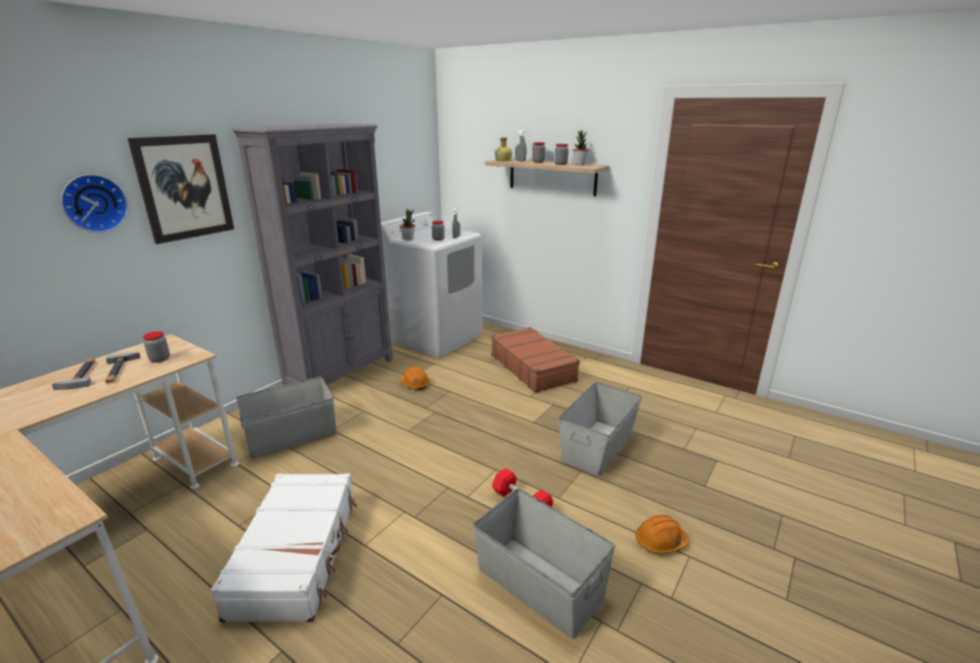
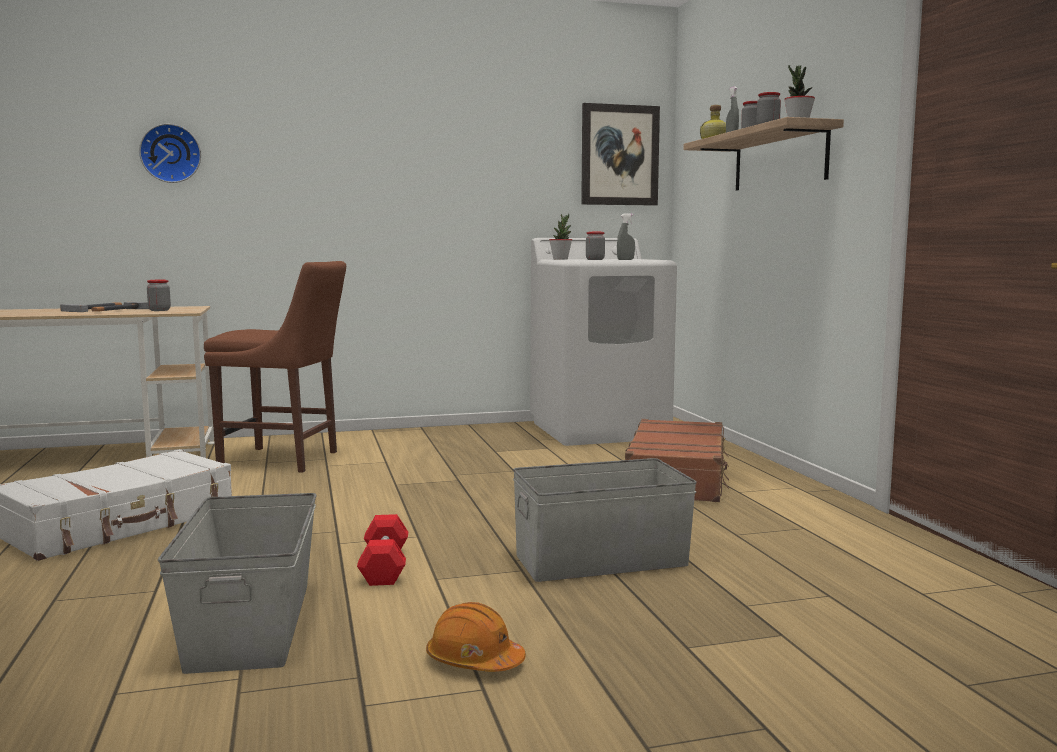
camera: 40 degrees right, 15 degrees down
(184, 187) = (267, 151): picture -> picture (619, 155)
(292, 436) = (284, 460): grey storage box -> brown chair
(342, 373) = (426, 434): grey bookcase -> none
(415, 384) = (486, 457): orange hard hat -> none

